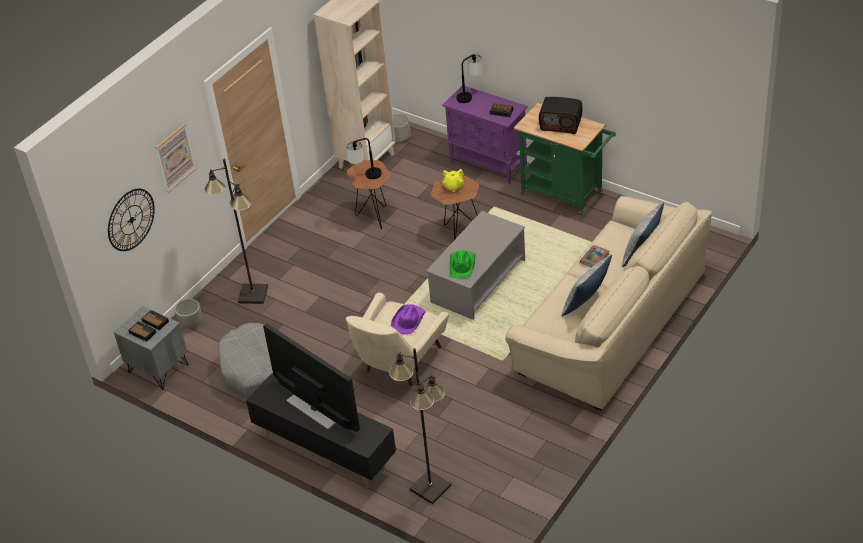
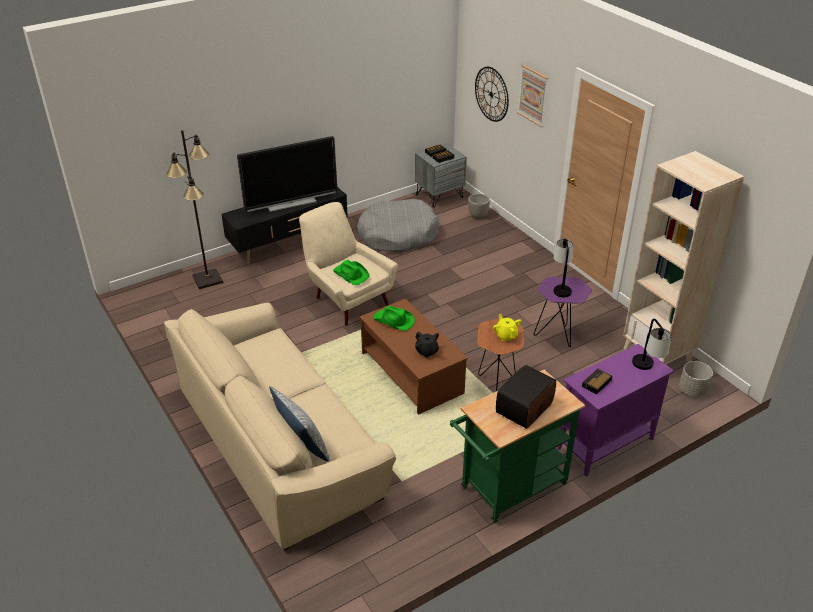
camera: 110 degrees right, 5 degrees down
(252, 294) = (492, 248): black floor lamp -> none
(374, 216) = (558, 336): brown side table -> purple side table
(408, 320) = (351, 274): purple hat -> green hat
(478, 282) = (411, 373): grey coffee table -> brown coffee table
(490, 233) = (426, 352): none -> black teapot
(586, 303) = (267, 374): pillow -> none
(594, 258) = (323, 404): book -> none

